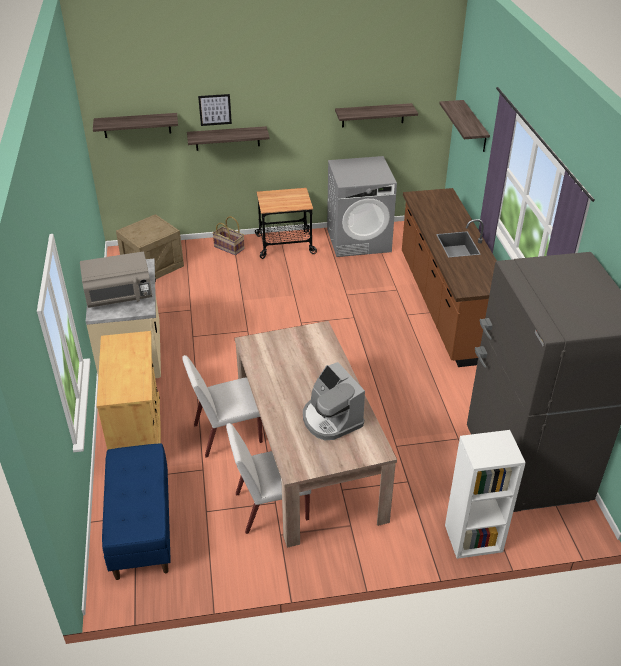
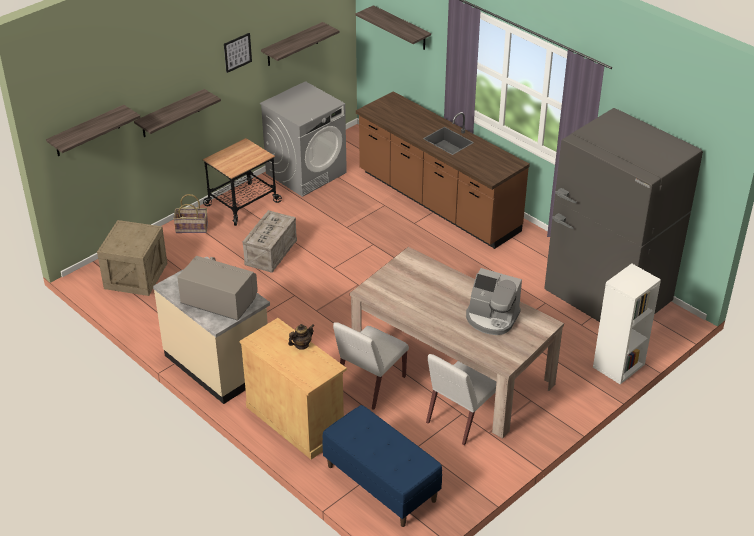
camera: 35 degrees left, 0 degrees up
(119, 297) = (219, 301): grey microwave -> grey microwave turned 105 degrees counterclockwise
(140, 362) = (301, 345): none -> teapot
(215, 109) = (158, 88): picture -> picture (237, 52)
(266, 289) = (271, 252): none -> crate

